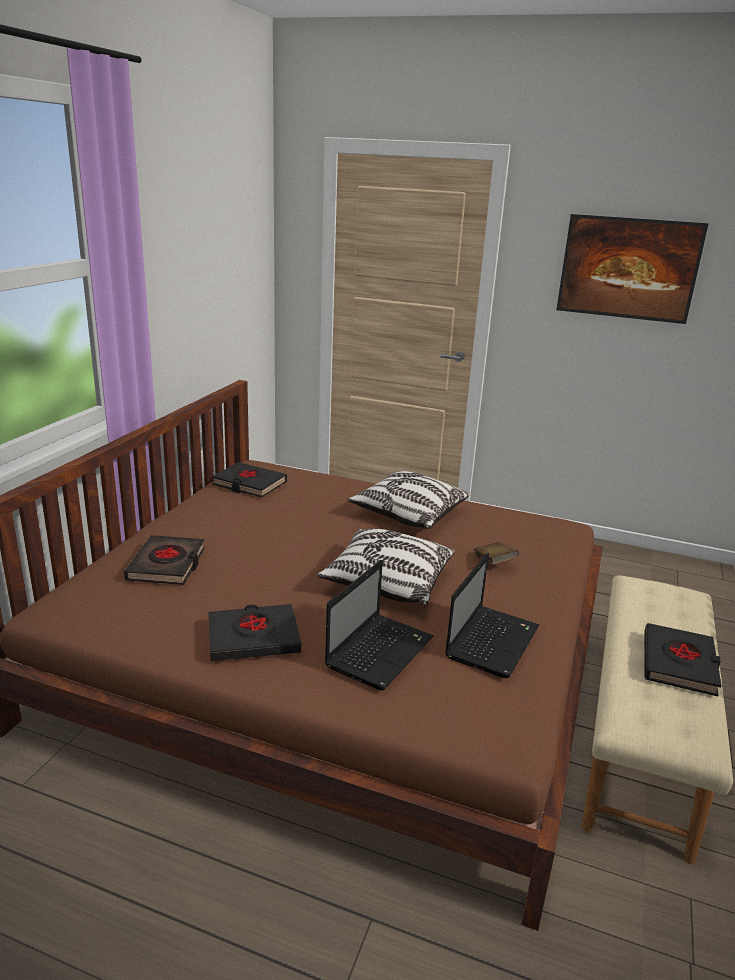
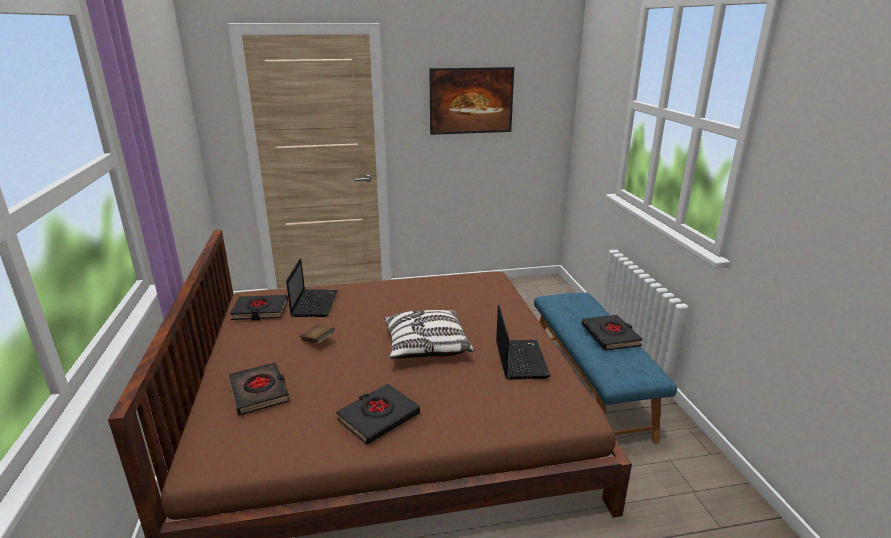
camera: 30 degrees left, 0 degrees up
(380, 651) = (466, 391): laptop -> laptop (314, 303)
(408, 514) = (394, 297): pillow -> none
(494, 563) = (475, 312): brown book -> brown book (318, 341)
(639, 738) = (588, 388): beige bench -> blue bench

